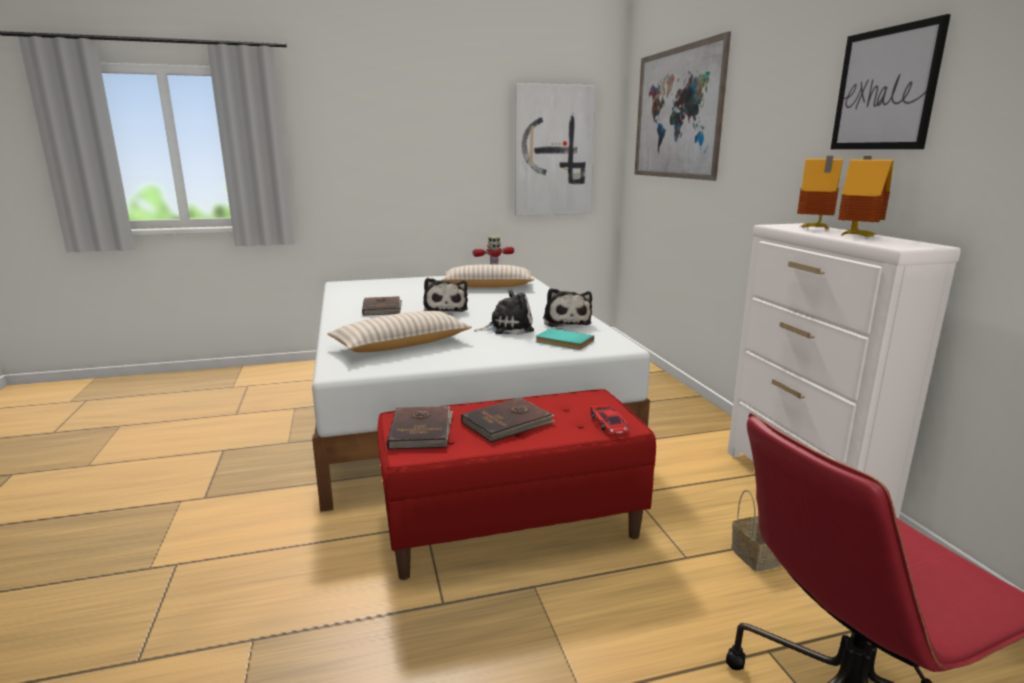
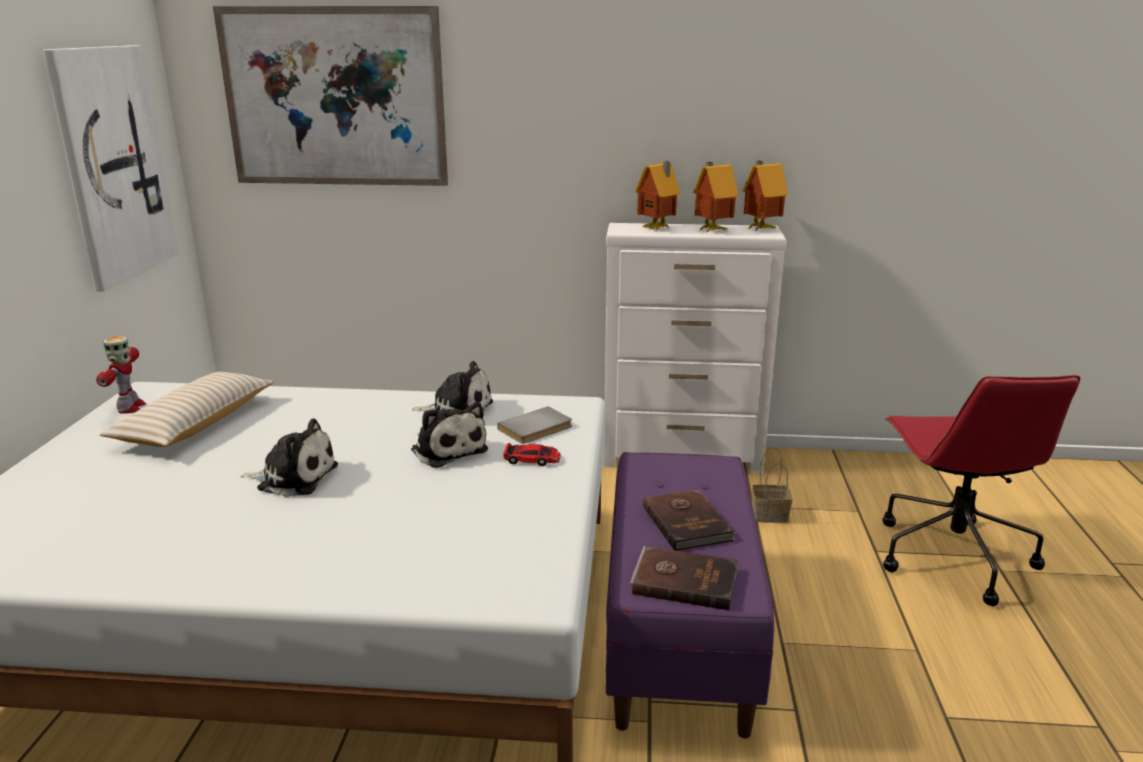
camera: 70 degrees left, 5 degrees up
(382, 308) = (213, 532): brown book -> none
(401, 345) = (455, 536): beige pillow -> none
(507, 328) = (447, 449): plush toy -> plush toy turned 135 degrees clockwise
(512, 526) = (677, 633): red bench -> purple bench
(563, 342) = (537, 428): turquoise book -> grey book
(609, 424) = (714, 471): toy car -> toy car (532, 459)
(885, 89) = (683, 99): picture -> none
(919, 244) = (760, 228): none -> toy house

